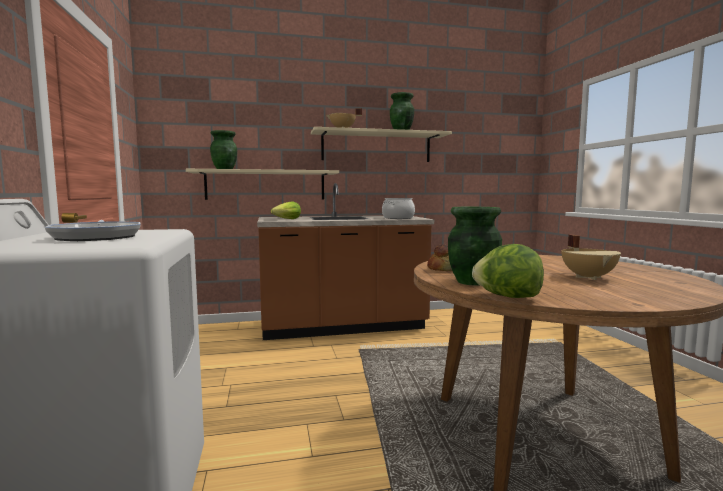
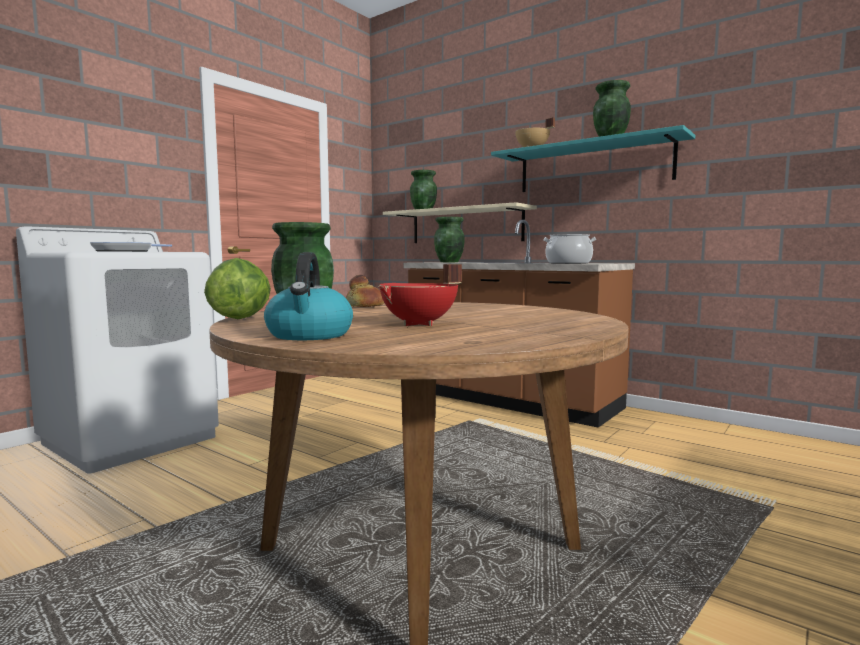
camera: 50 degrees right, 0 degrees up
(287, 219) = (449, 262): lettuce -> green vase
(376, 147) = (593, 167): beige shelf -> turquoise shelf
(589, 277) = (420, 324): beige cooking pot -> red cooking pot
(639, 297) = (310, 335): none -> kettle

